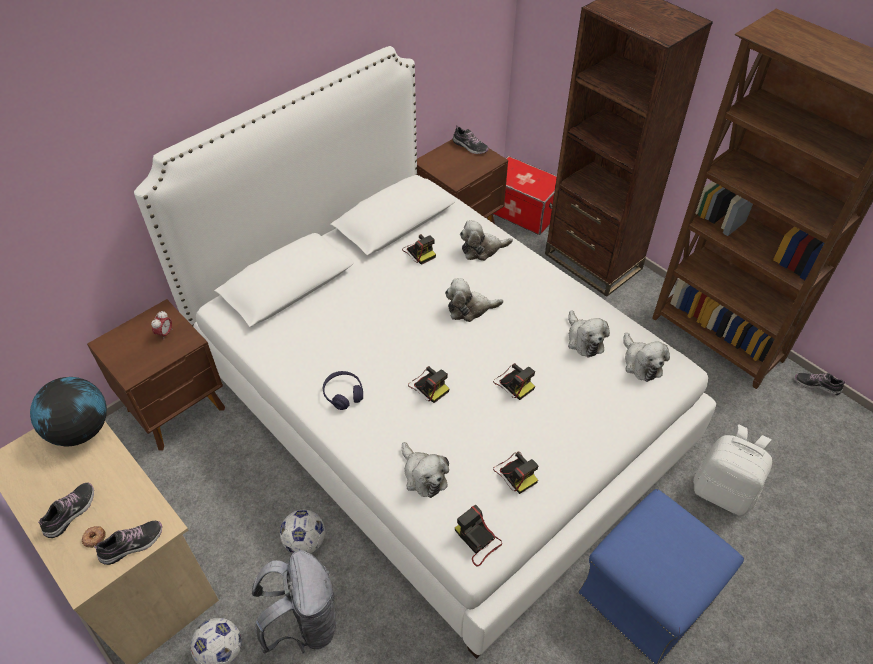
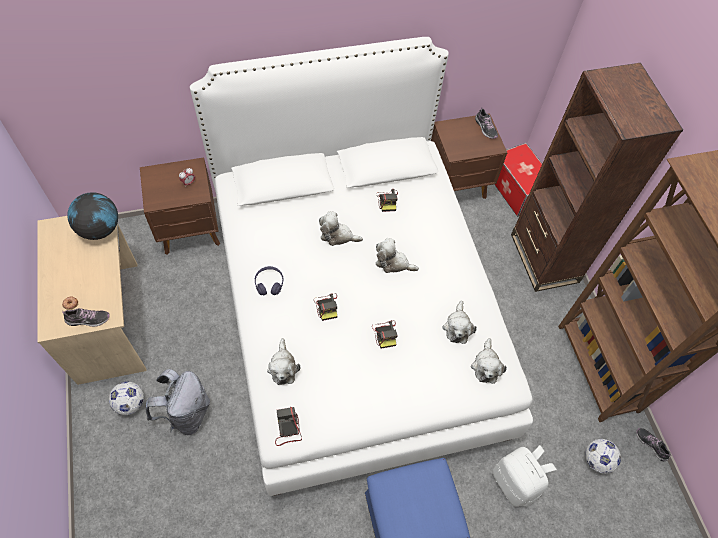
camera: 25 degrees right, 10 degrees up
(71, 512) = (67, 281): shoe -> none
(305, 541) = (216, 362): football -> football (597, 460)
(482, 249) = (433, 220): plush toy -> plush toy (337, 235)
(515, 473) = (342, 398): camera -> none

